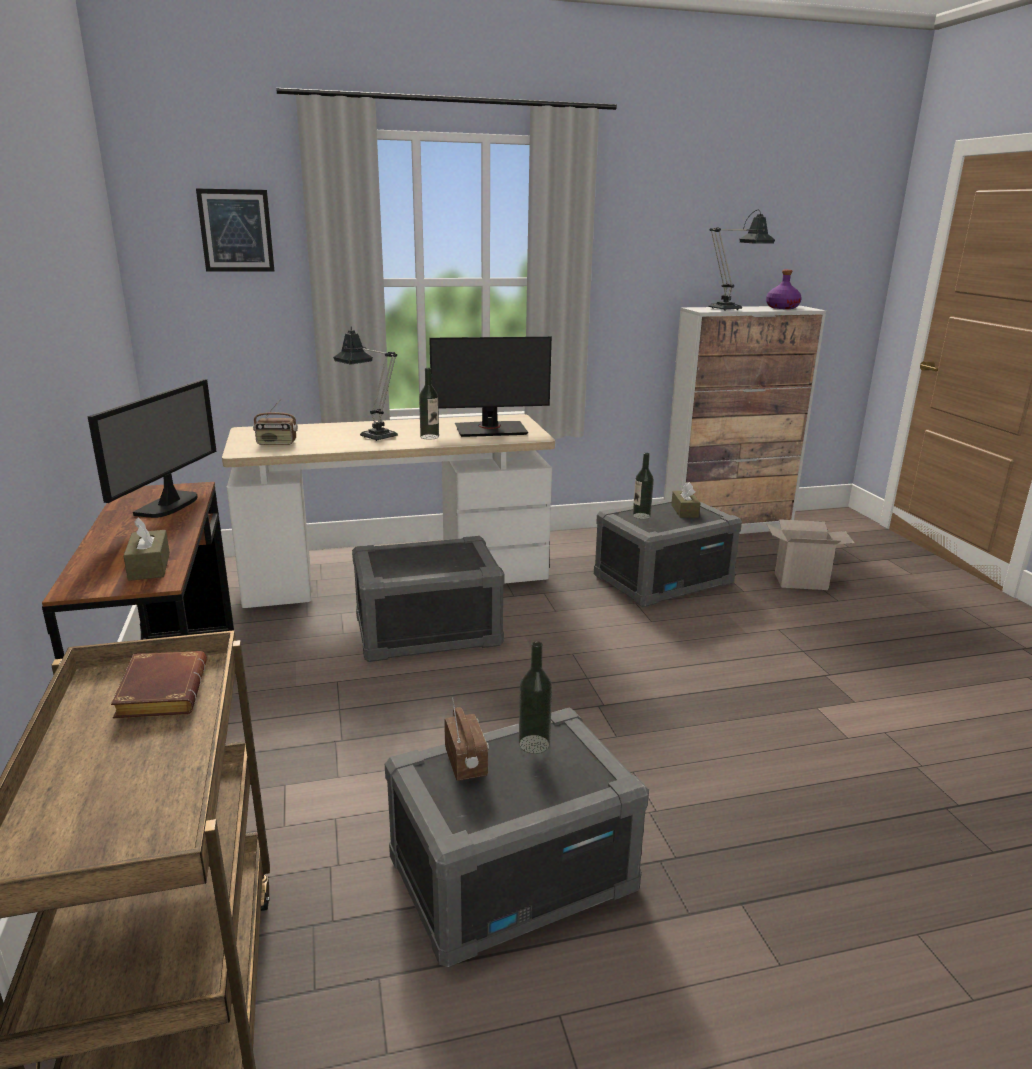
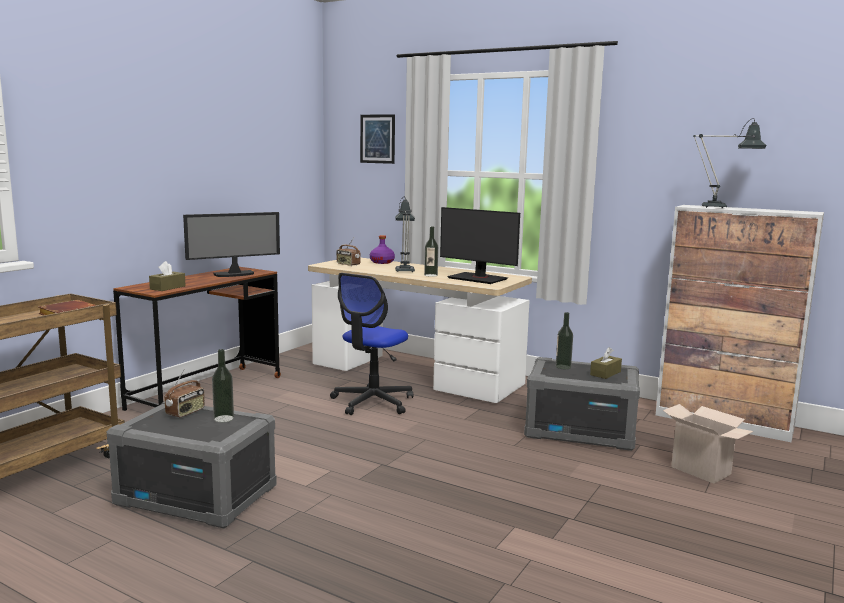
camera: 45 degrees right, 10 degrees down
(427, 632) = (372, 402): grey storage box -> office chair
(782, 307) = (784, 210): purple bottle -> purple bottle (382, 262)

